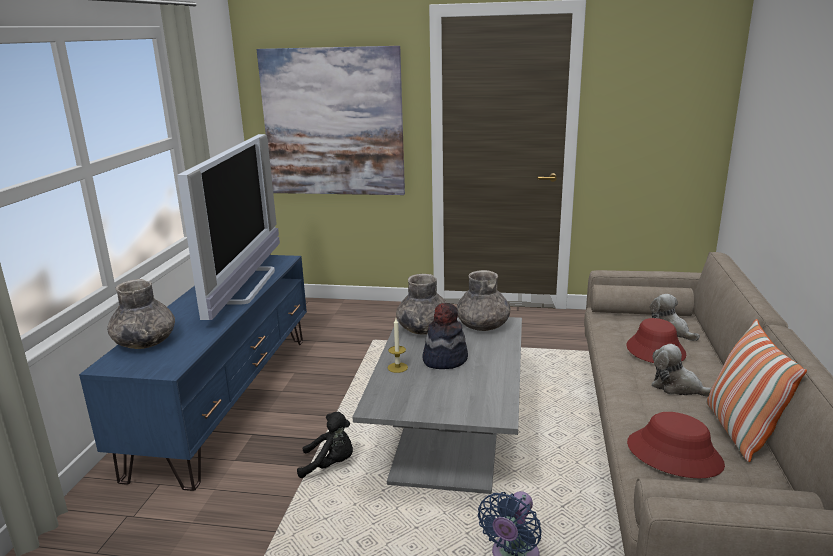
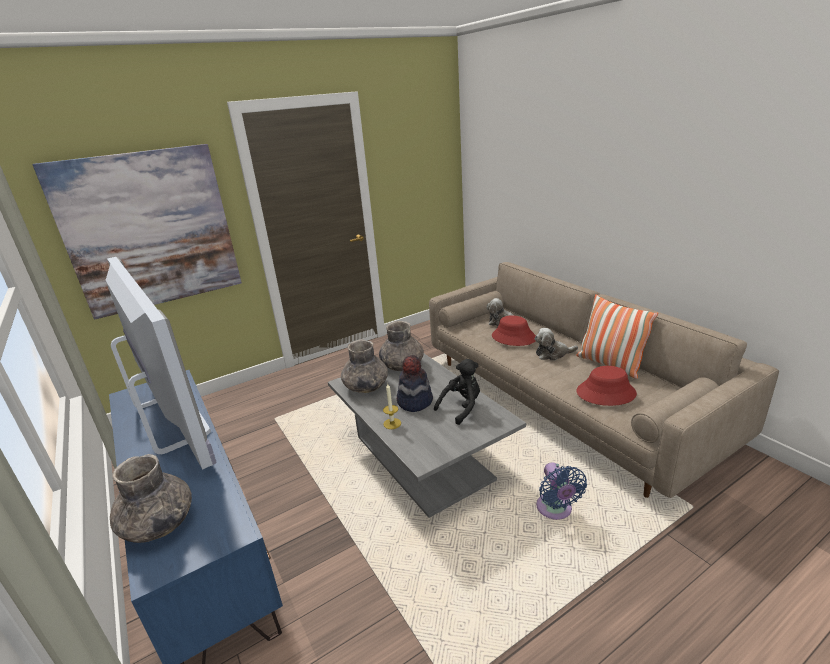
camera: 40 degrees left, 5 degrees up
(330, 464) = (369, 531): black plush toy -> black plush toy (462, 407)

